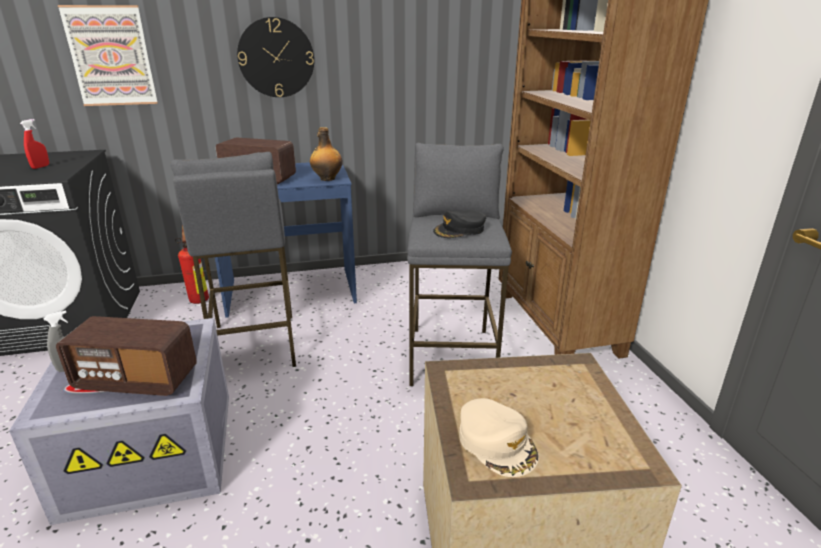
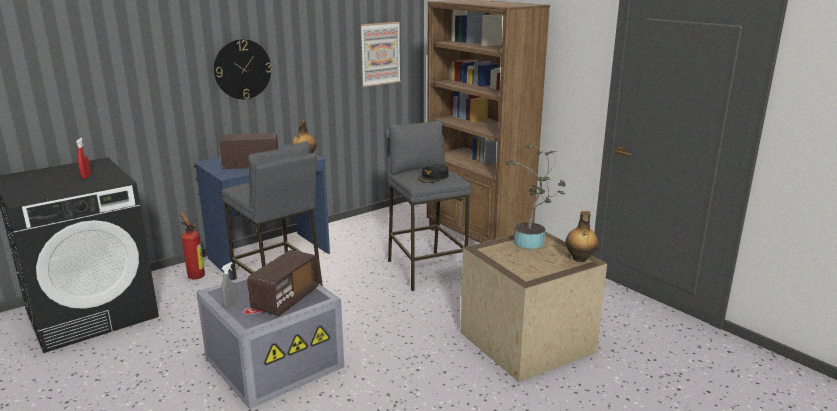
camera: 25 degrees left, 5 degrees down
(111, 56) = (114, 79): picture -> picture (380, 54)
(137, 380) = (286, 299): radio -> radio turned 45 degrees counterclockwise
(497, 442) = (526, 267): beige cap -> none
(553, 384) = (532, 243): none -> potted plant
(624, 453) = (579, 259): none -> bottle

